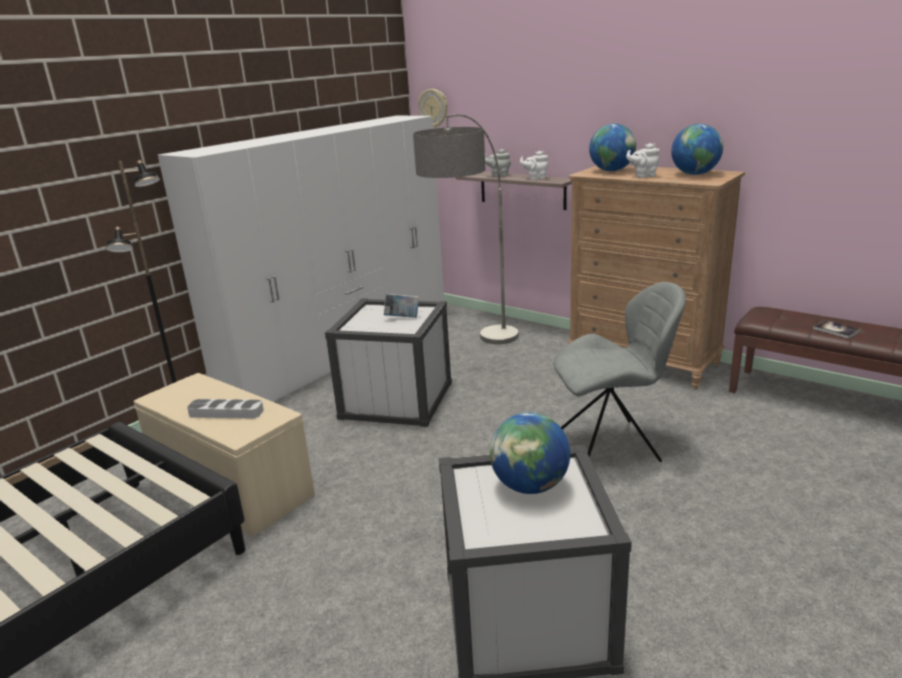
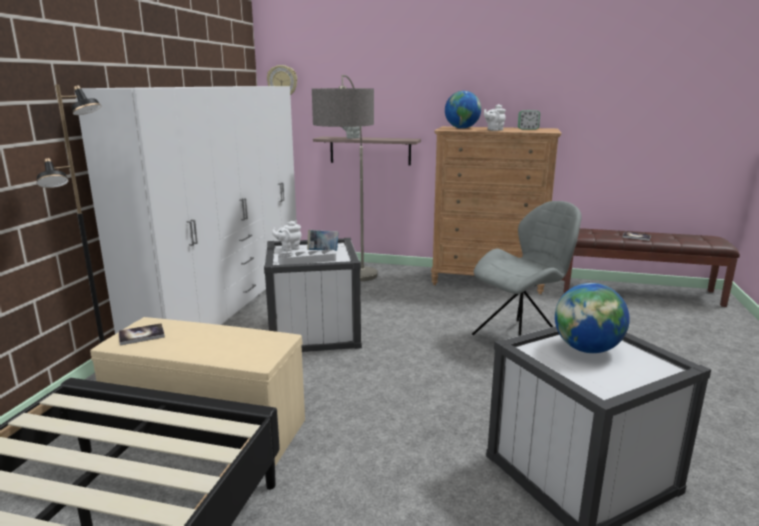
camera: 25 degrees left, 5 degrees down
(178, 392) = (141, 335): none -> book
(226, 412) = (220, 344): grey tray -> grey tray (307, 260)
(535, 178) = (388, 139): white teapot -> white teapot (289, 249)
(694, 174) = (528, 129): globe -> alarm clock

